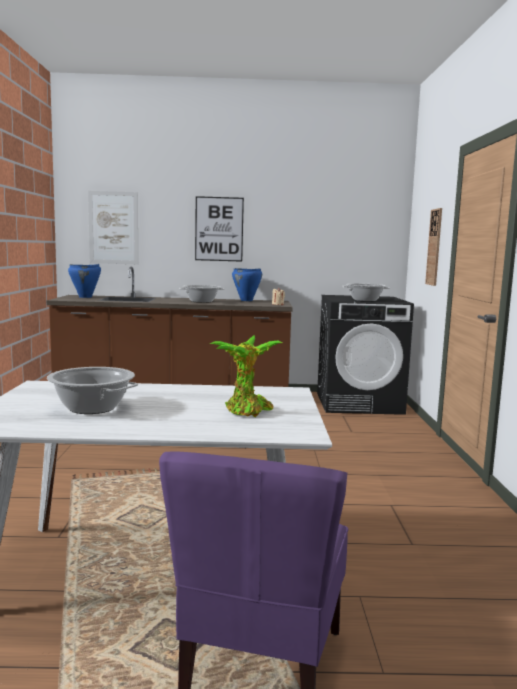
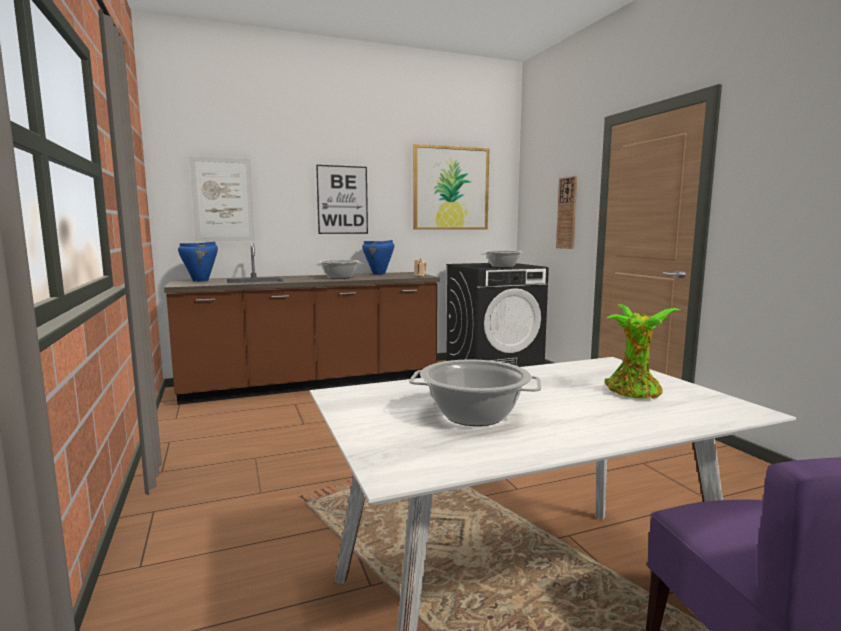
camera: 20 degrees left, 0 degrees up
(331, 218) = (450, 188): none -> picture

